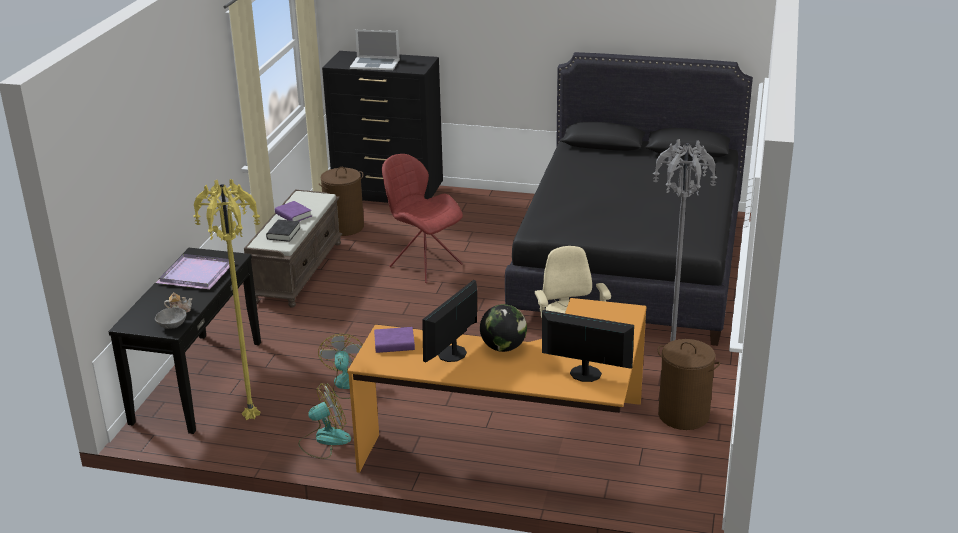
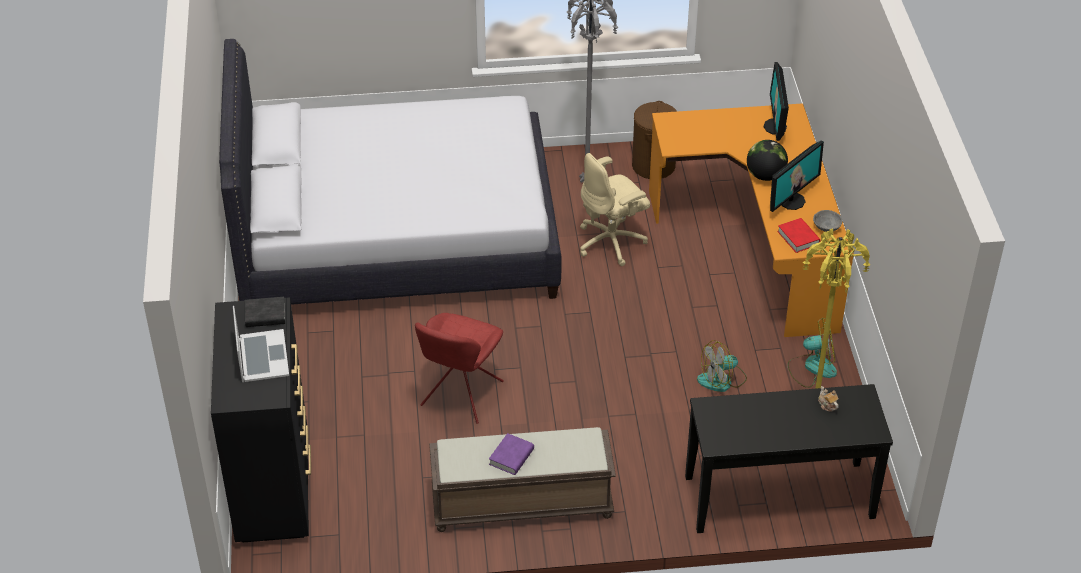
camera: 110 degrees left, 15 degrees up
(172, 325) = (854, 398): grey bowl -> grey bowl (826, 227)
(197, 274) = (754, 422): purple tray -> none
(283, 233) = (561, 448): black book -> black book (265, 315)
(324, 440) = (812, 367): fan -> fan turned 135 degrees clockwise
(344, 227) = (390, 500): brown laundry basket -> none
(394, 344) = (798, 238): purple book -> red book
(452, 354) = (792, 201): monitor -> monitor turned 60 degrees counterclockwise
(629, 264) = (397, 237): black bed -> white bed

